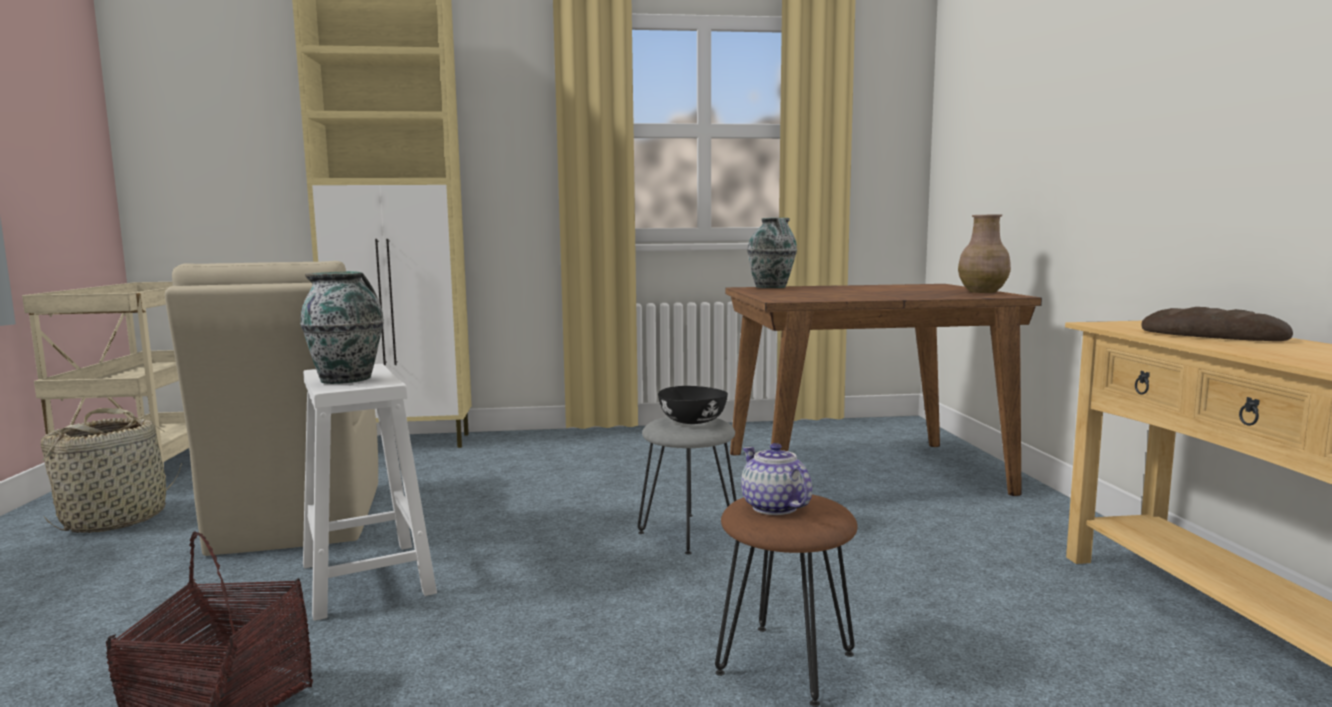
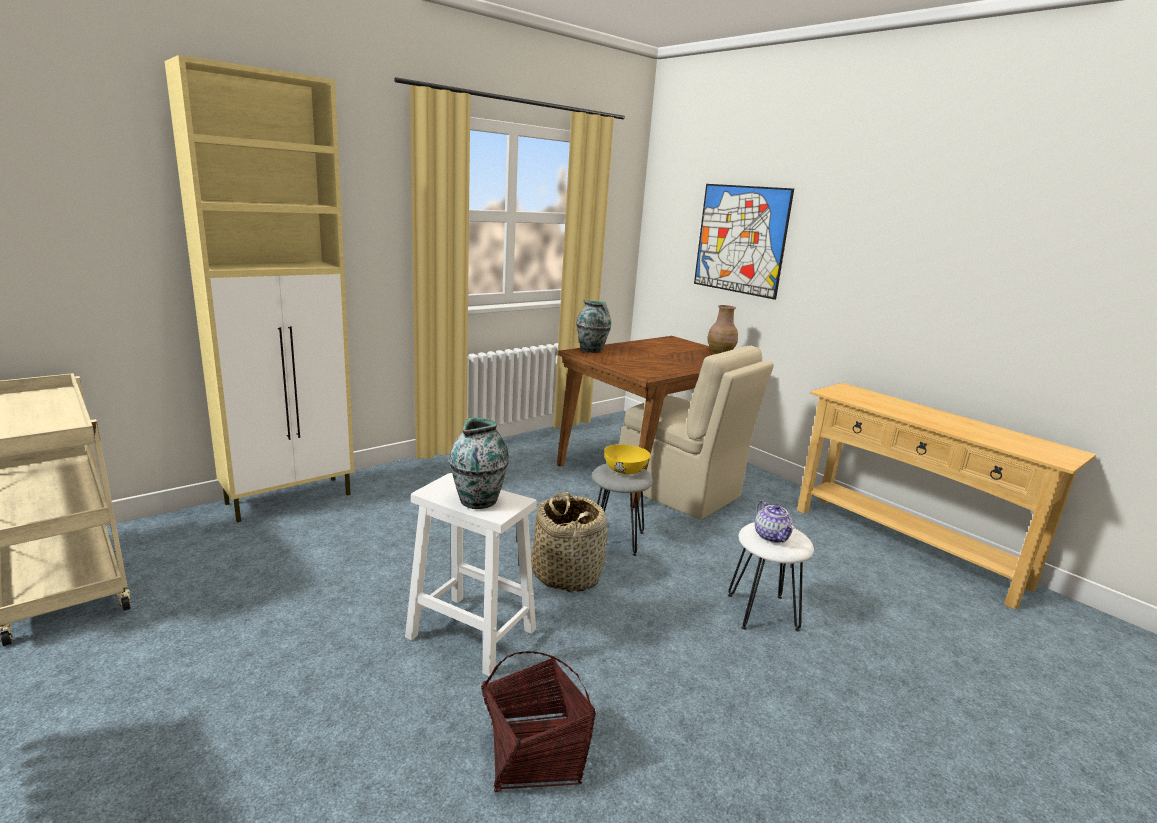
camera: 35 degrees left, 10 degrees up
(116, 519) = (138, 648): basket -> basket (567, 574)
(298, 519) = (328, 600): beige chair -> beige chair (680, 492)
(692, 421) = (625, 470): black bowl -> yellow bowl
(773, 507) = (772, 537): teapot -> teapot turned 135 degrees counterclockwise
(787, 663) = (763, 612): brown stool -> white stool
(1030, 115) = (740, 239): none -> picture
(1212, 336) = (887, 404): bread -> none

